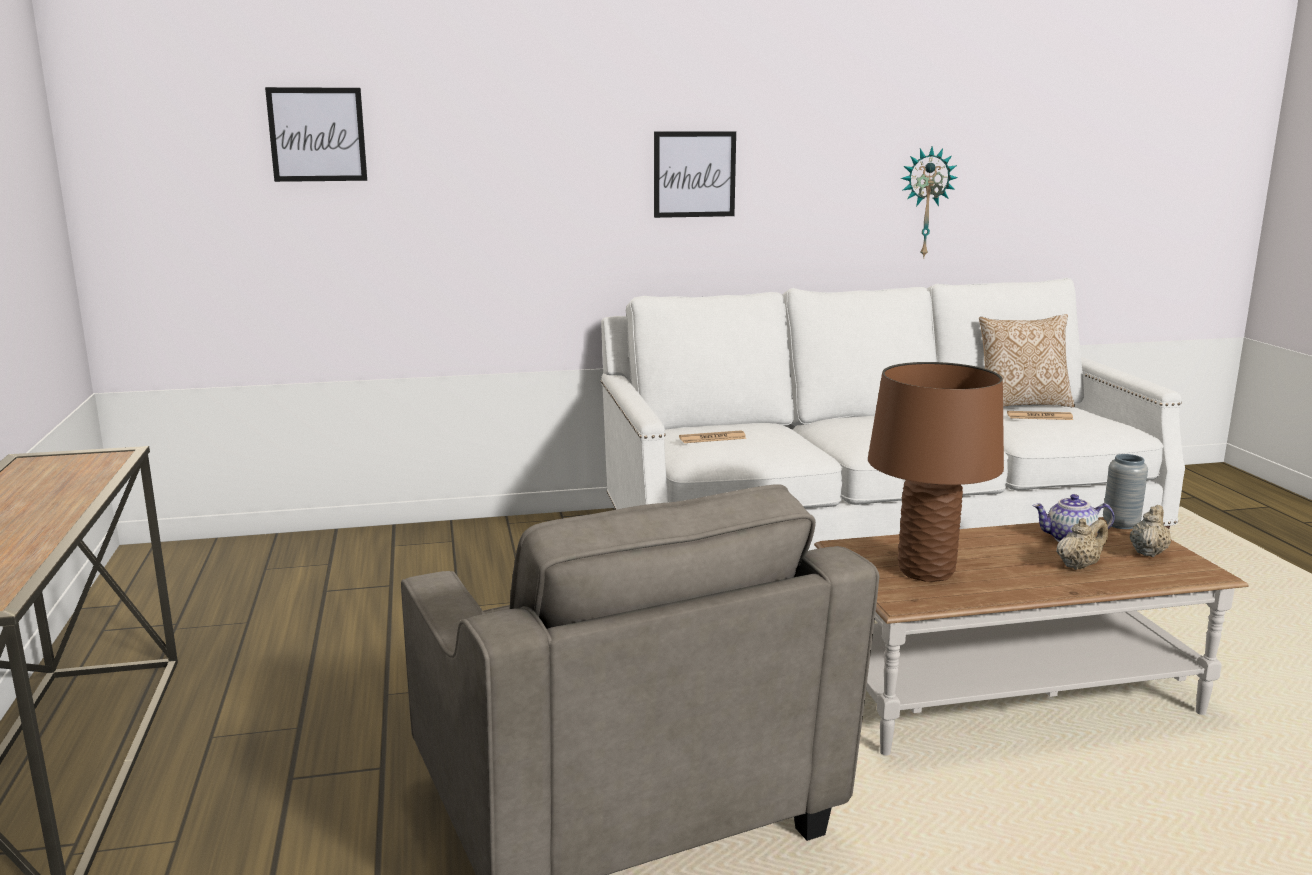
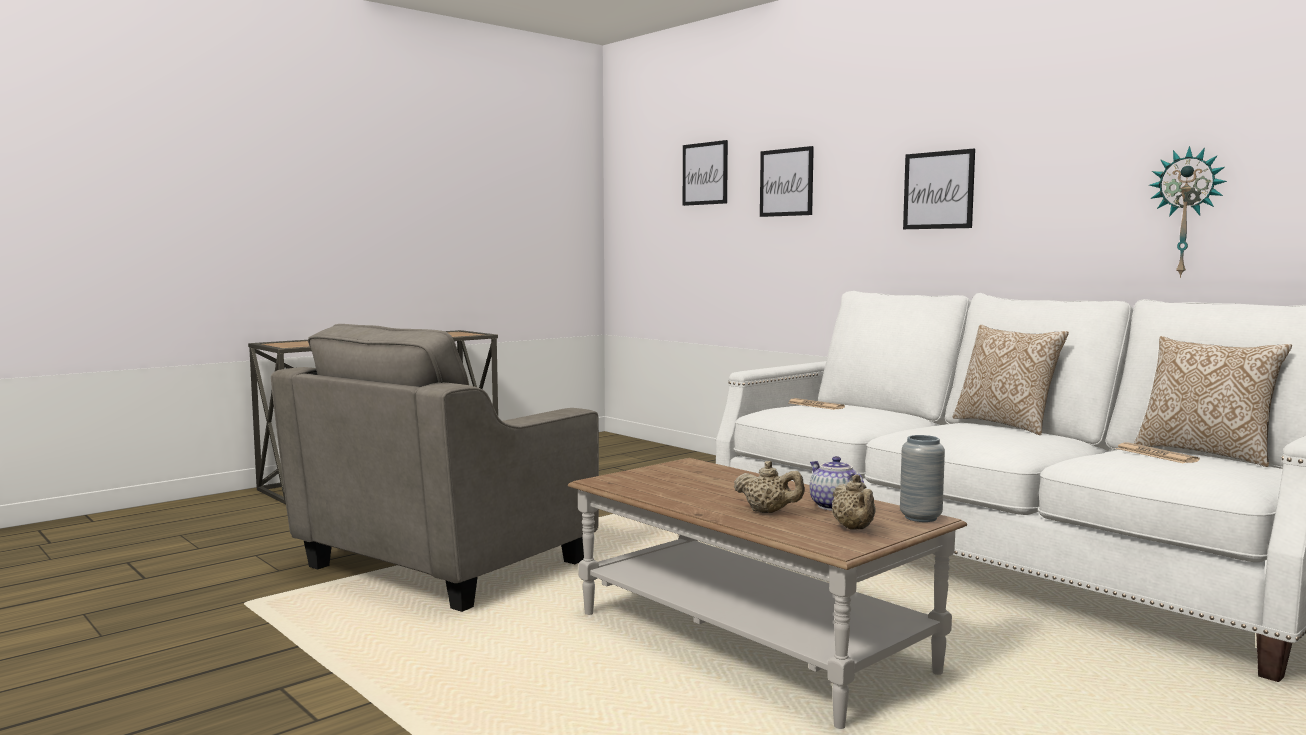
camera: 60 degrees right, 10 degrees down
(476, 155) = (786, 182): none -> picture
(867, 414) = (1006, 425): none -> pillow
(926, 571) = (672, 480): brown table lamp -> none
(1148, 552) = (854, 529): beige teapot -> beige teapot turned 75 degrees clockwise

